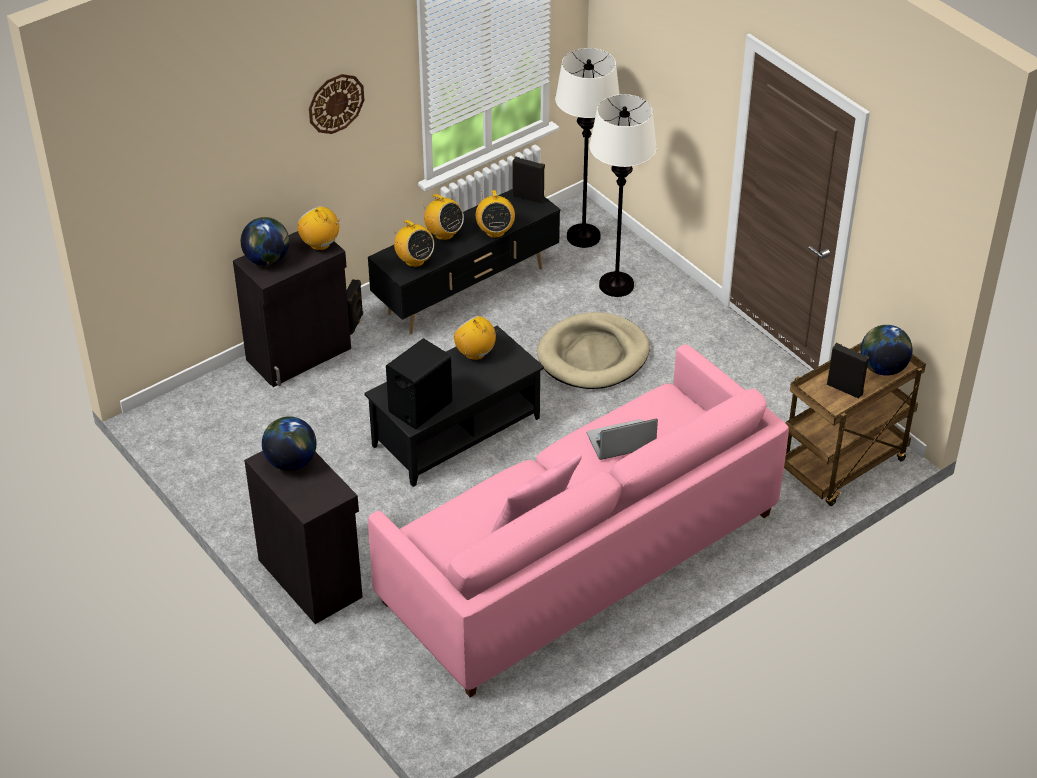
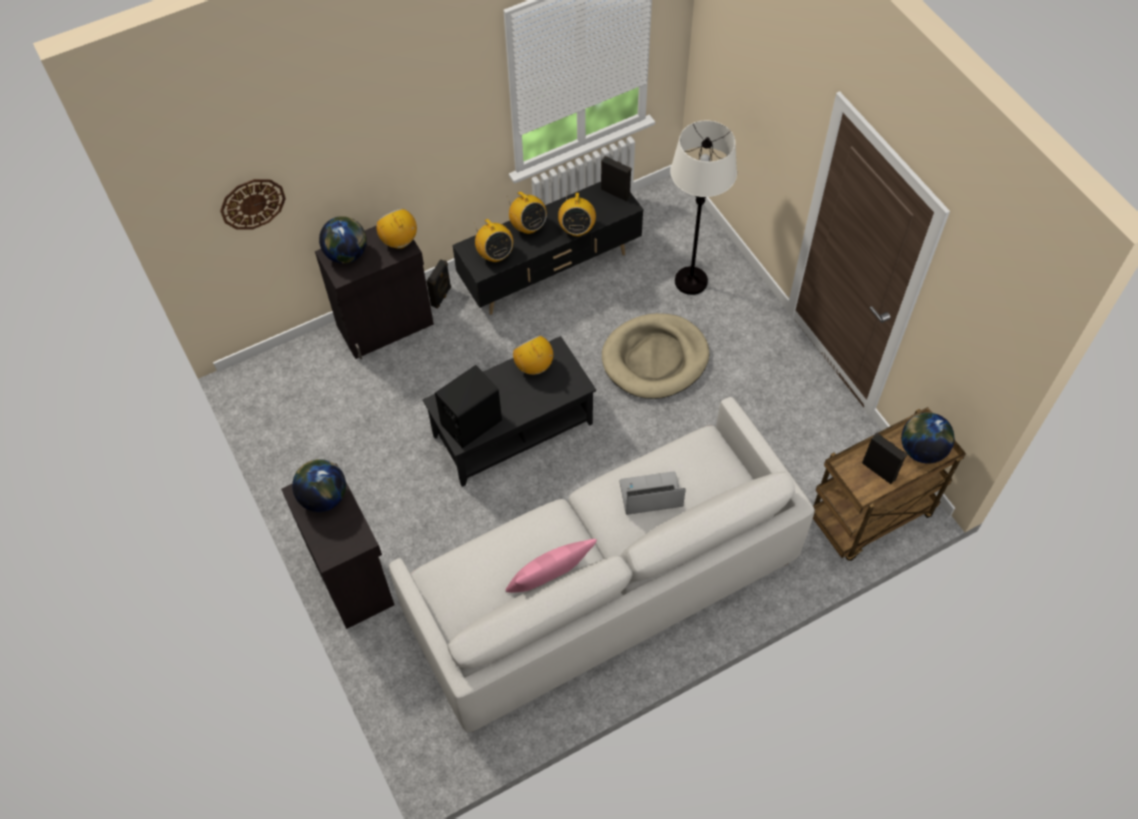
camera: 10 degrees right, 15 degrees up
(335, 103) = (417, 112): wall clock -> wall clock (252, 203)
(579, 558) = (601, 588): pink sofa -> white sofa
(583, 236) = (669, 222): white floor lamp -> none

